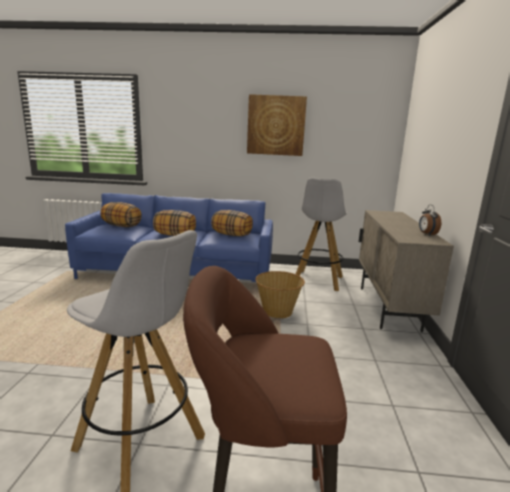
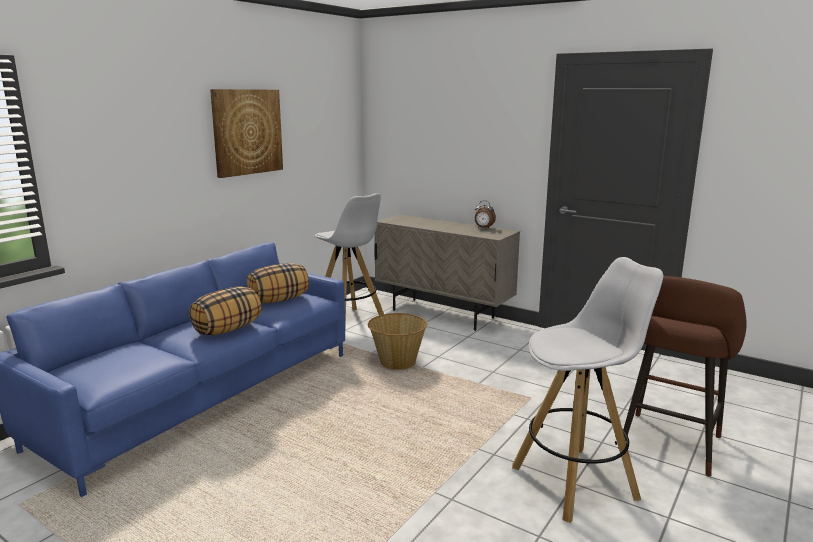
camera: 60 degrees left, 0 degrees up
(121, 226) = (111, 357): pillow -> none

